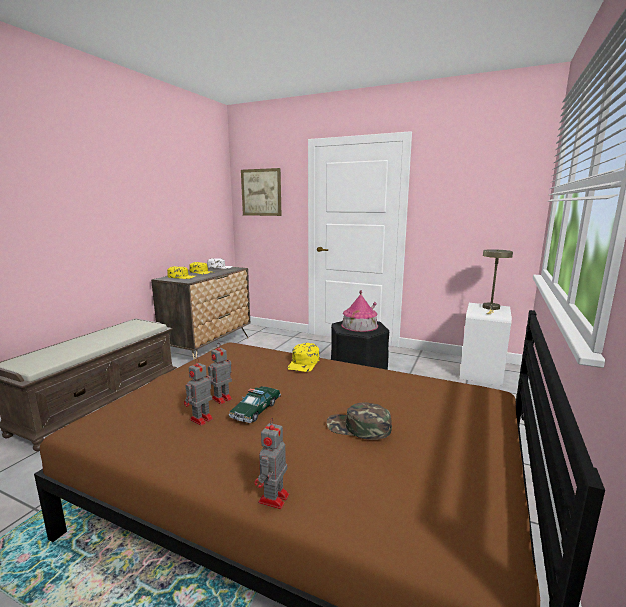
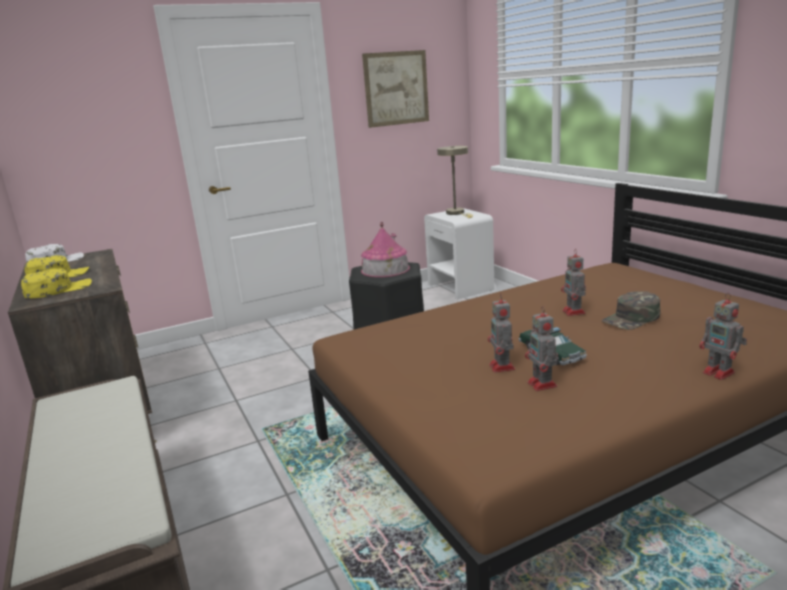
camera: 50 degrees left, 5 degrees up
(261, 192) = (67, 105): picture -> picture (396, 88)
(304, 363) = (460, 312): yellow cap -> none
(348, 400) = (574, 312): none -> toy robot

